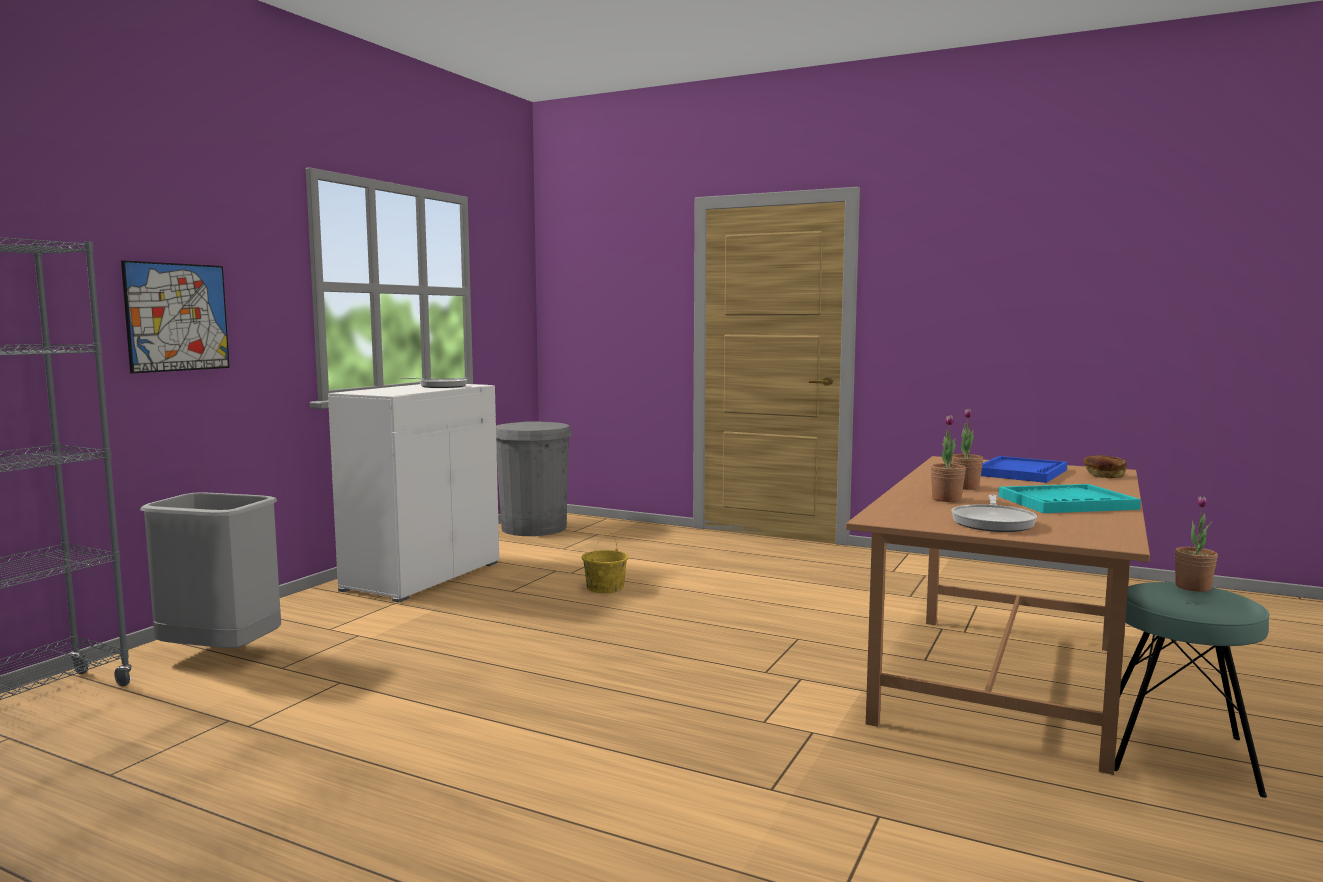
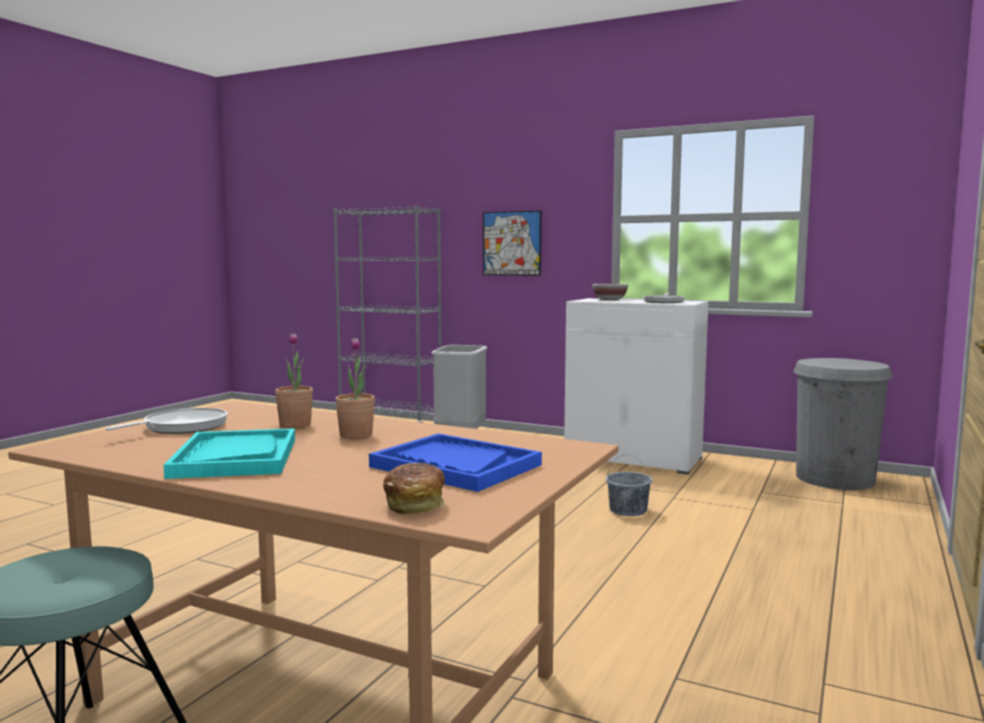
camera: 90 degrees right, 0 degrees up
(381, 390) = (610, 299): none -> bowl
(605, 588) = (628, 510): yellow bucket -> grey bucket
(993, 522) = (181, 427): frying pan -> frying pan turned 105 degrees clockwise
(1193, 587) = (84, 582): potted plant -> none

